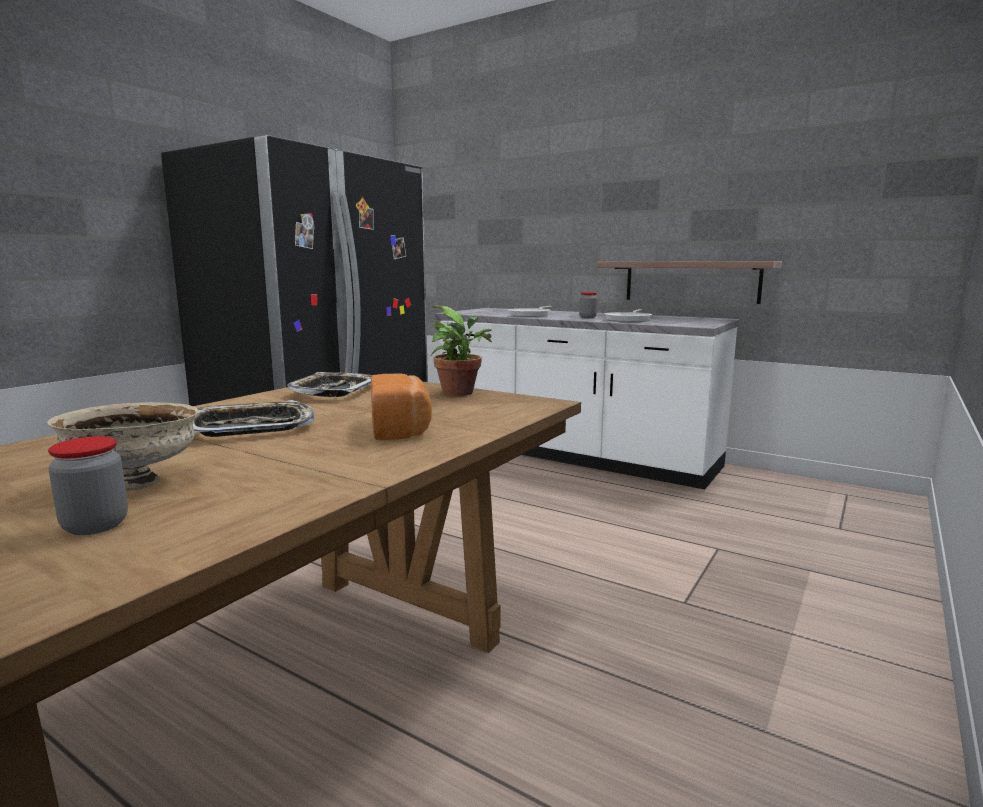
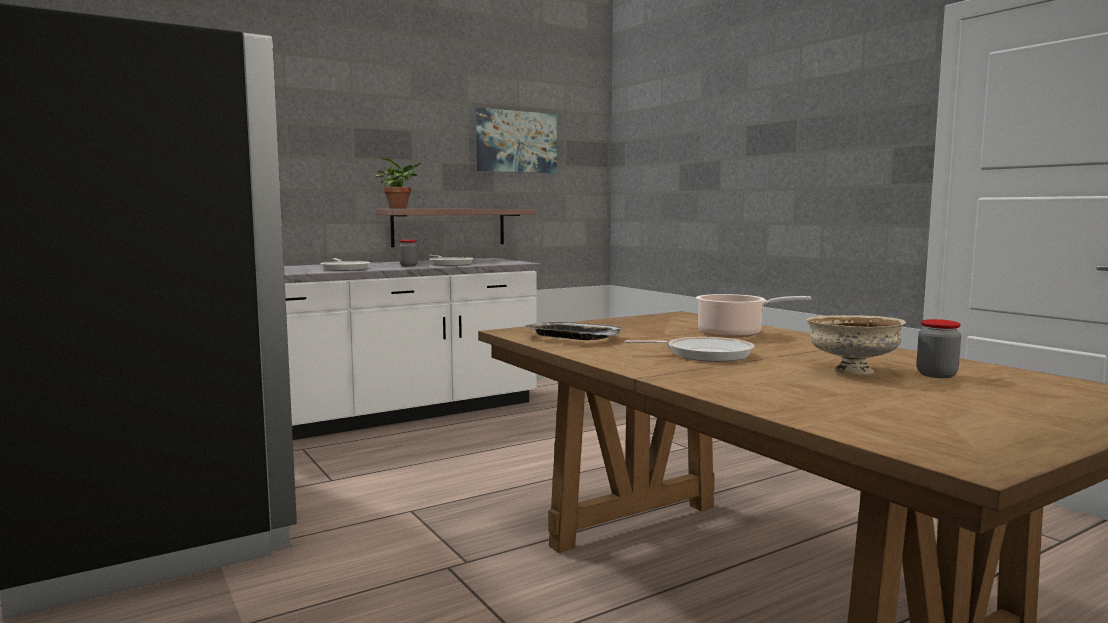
camera: 65 degrees left, 5 degrees down
(249, 428) = (704, 354): tray -> frying pan
(401, 428) = (734, 334): bread -> cooking pot
(461, 393) = (626, 321): potted plant -> potted plant (400, 208)
(795, 175) = (516, 142): none -> picture

